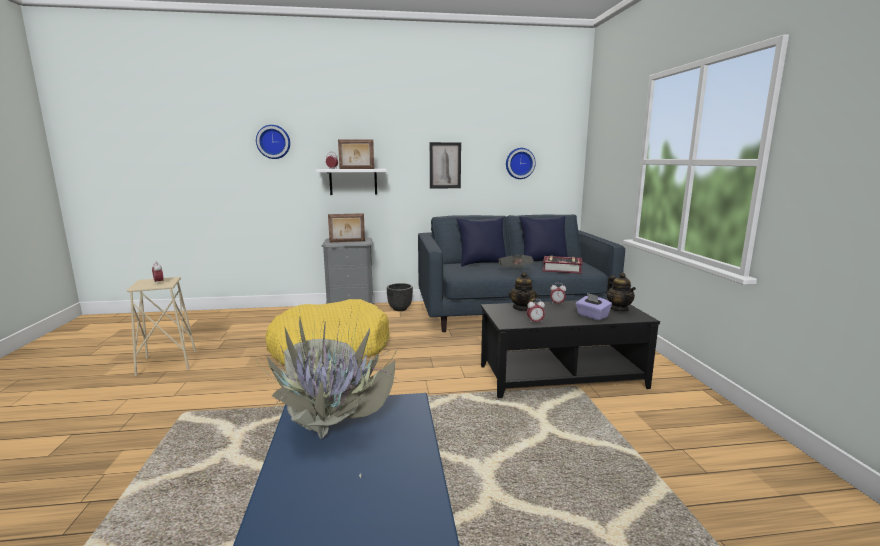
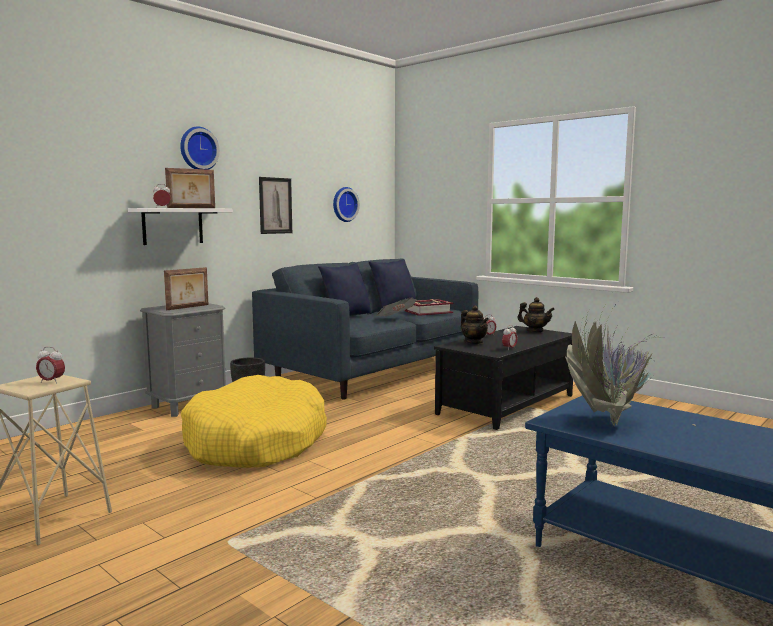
camera: 40 degrees left, 5 degrees down
(273, 142) = (61, 166): wall clock -> wall clock (198, 149)
(592, 316) = (532, 338): purple tissue box -> none

